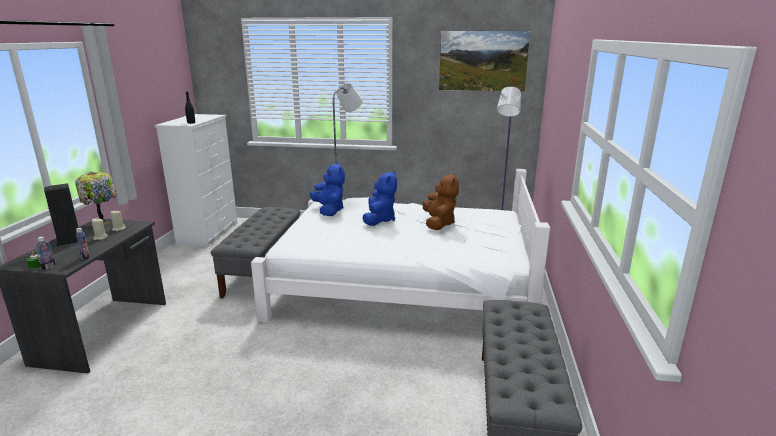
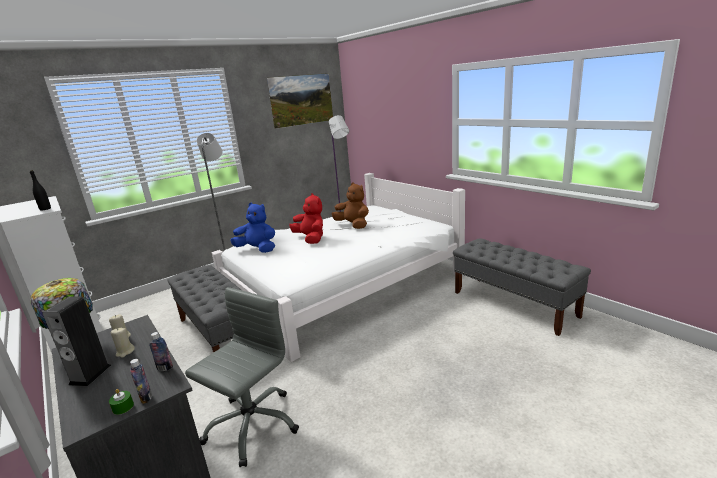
camera: 45 degrees left, 0 degrees up
(170, 345) = (252, 425): none -> grey office chair
(379, 220) = (311, 239): blue plush toy -> red plush toy

